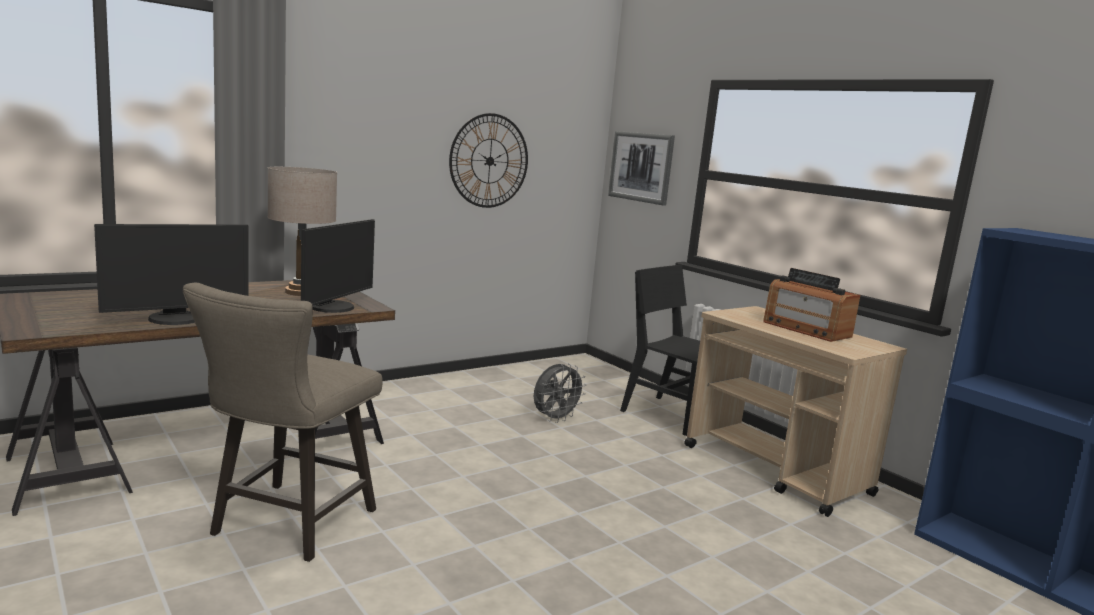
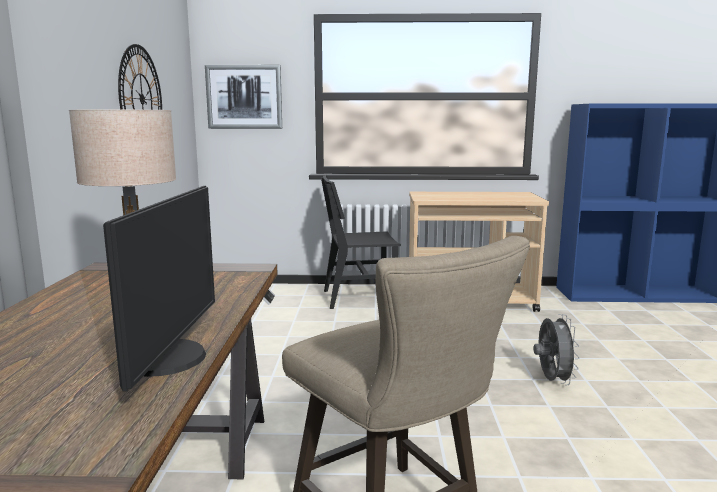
camera: 50 degrees left, 0 degrees up
(334, 307) = (233, 280): monitor -> none
(555, 419) = (314, 333): grey fan -> grey fan (552, 381)
(806, 329) = (477, 195): radio -> none

